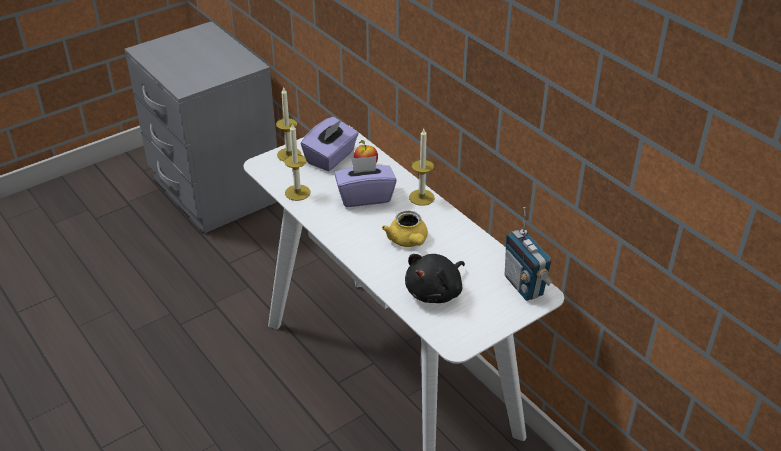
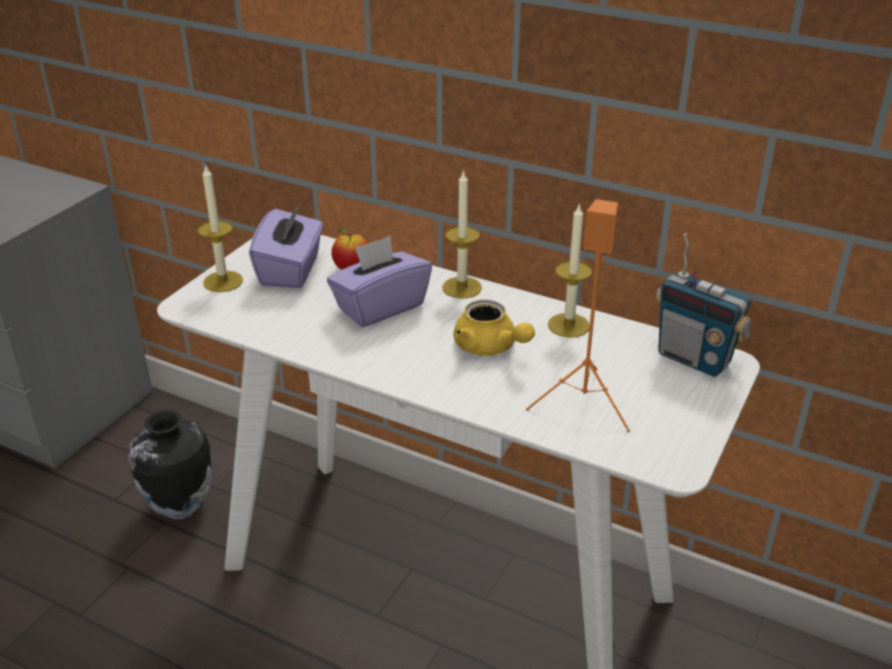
camera: 25 degrees left, 5 degrees down
(261, 280) = (180, 508): none -> vase
(297, 192) = (273, 327): candle -> candle (568, 325)
(436, 292) = (585, 403): black plush toy -> orange speaker

